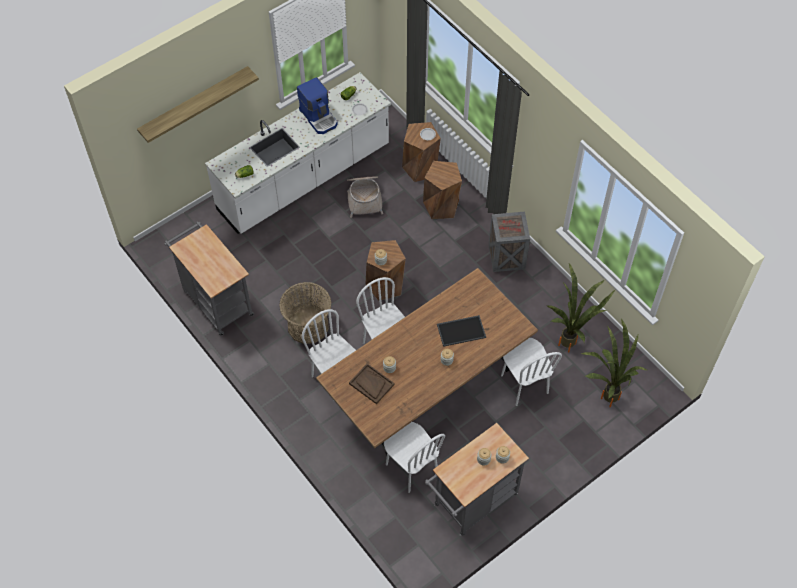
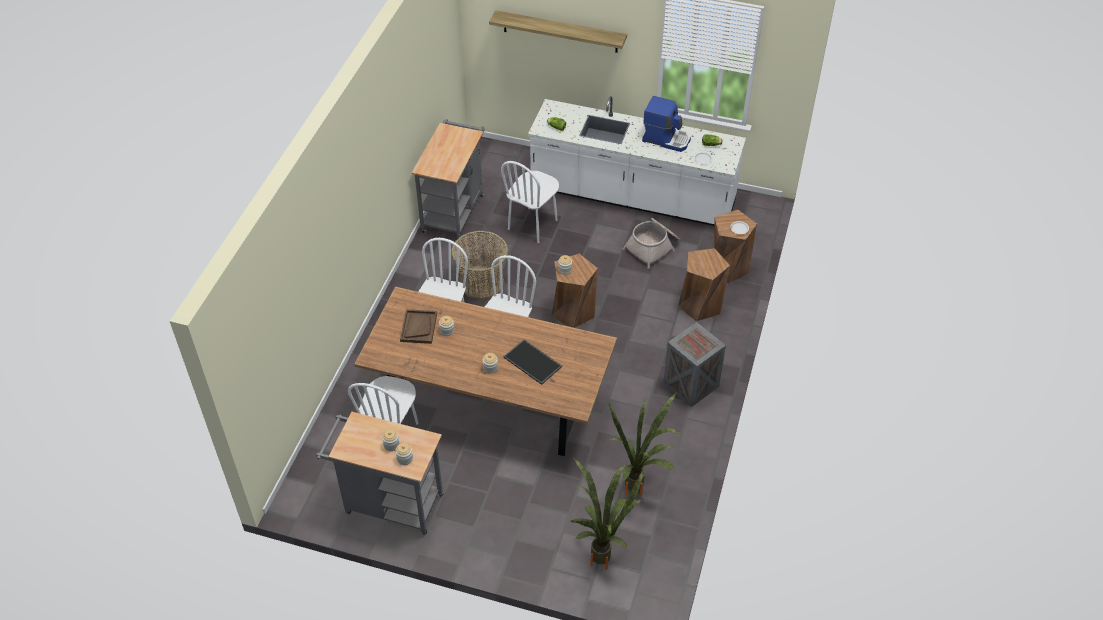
camera: 55 degrees right, 10 degrees down
(319, 117) = (666, 139): coffee machine -> coffee machine turned 90 degrees counterclockwise
(524, 384) = (555, 476): white chair -> white chair (533, 225)

